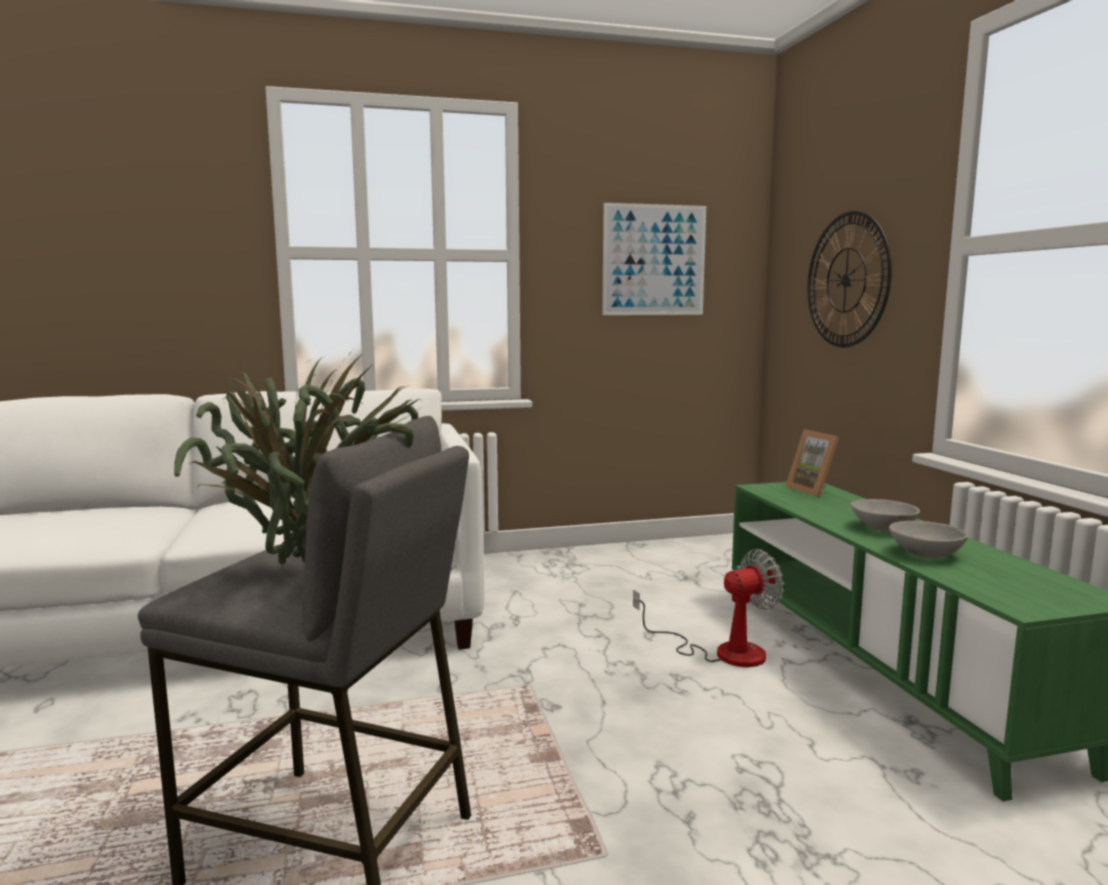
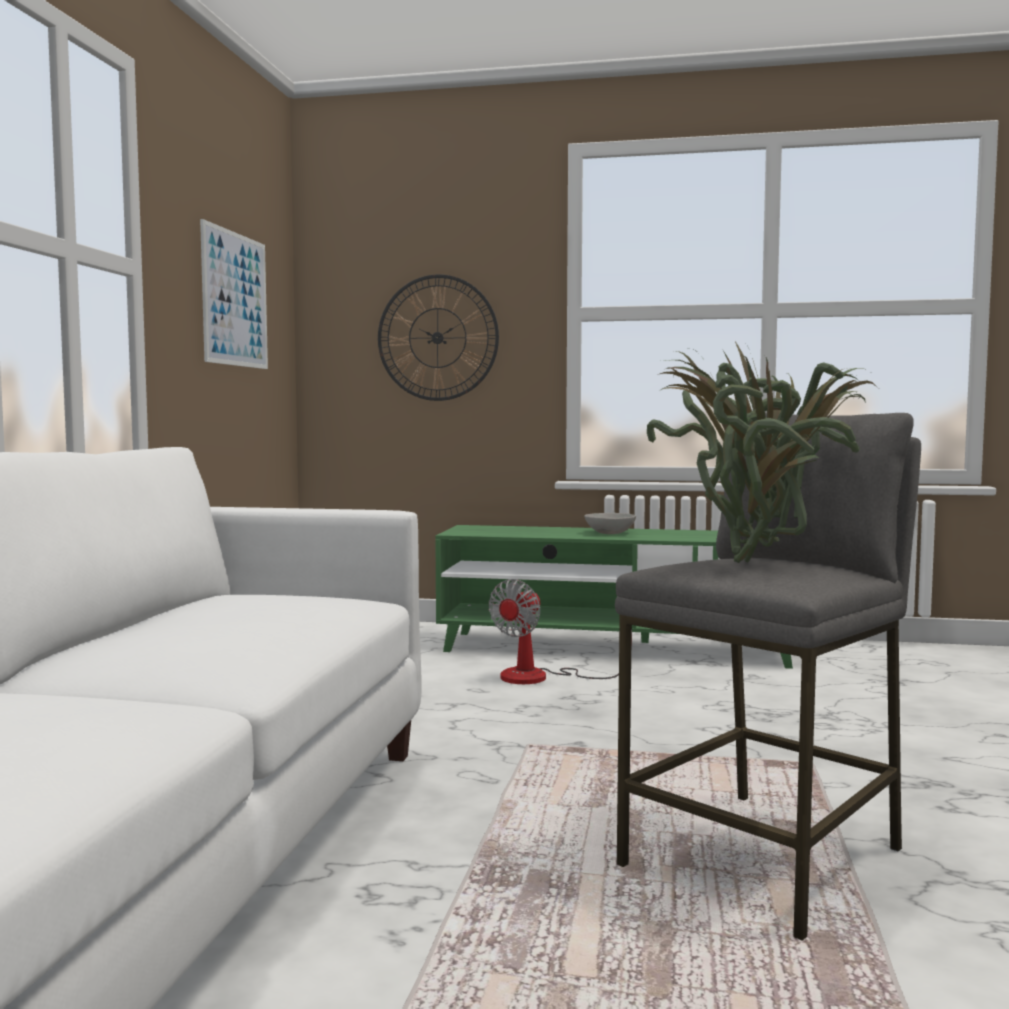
camera: 65 degrees left, 5 degrees down
(722, 652) = (541, 677): fan -> fan turned 150 degrees counterclockwise
(814, 490) = (491, 528): picture frame -> none
(925, 554) = (674, 536): grey bowl -> none

